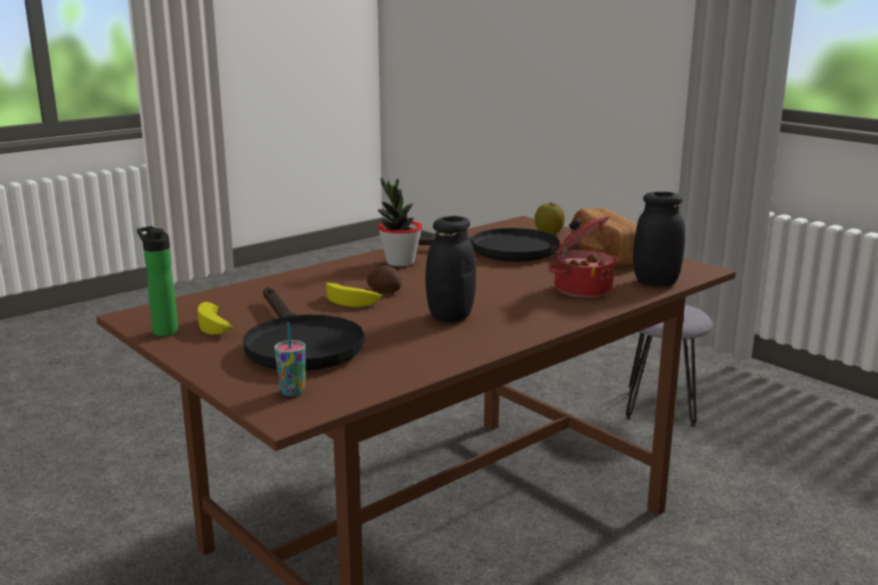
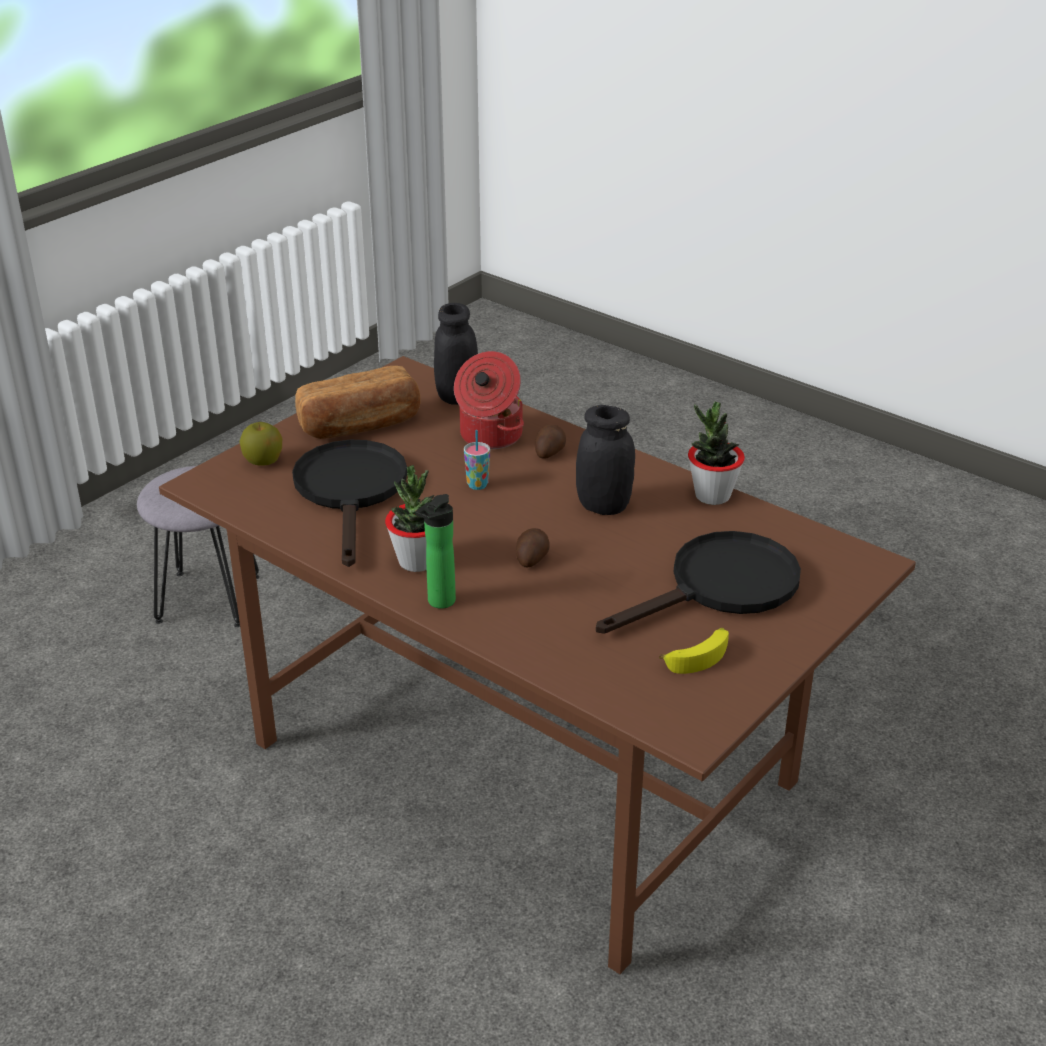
camera: 100 degrees left, 15 degrees up
(163, 331) = (728, 694): bottle -> bottle (438, 603)
(292, 392) = (829, 569): cup -> cup (477, 485)
(353, 301) = (577, 574): banana -> none
(451, 358) = (712, 496): none -> potted plant
(550, 305) = (549, 452): none -> potato

